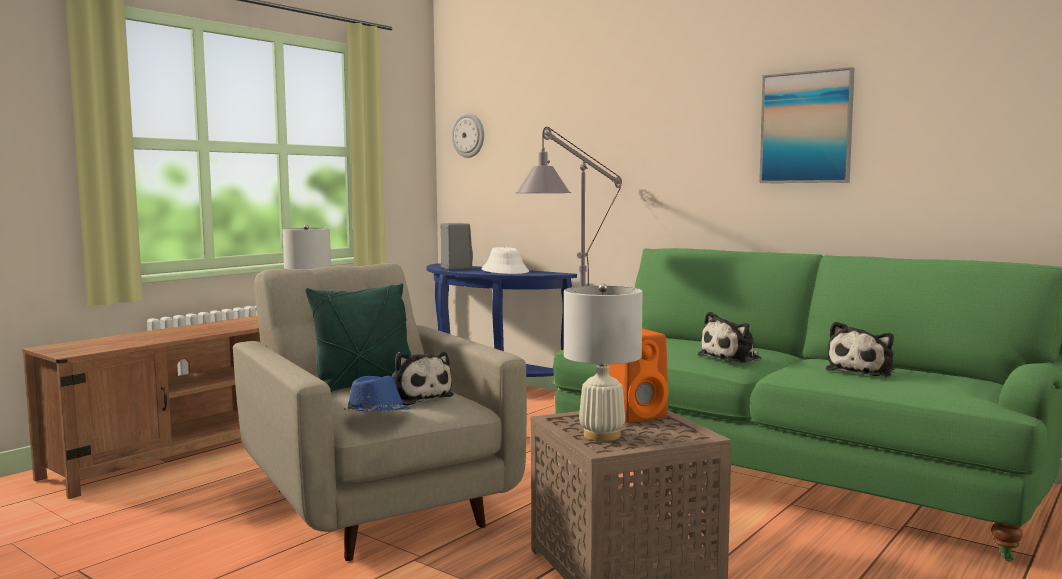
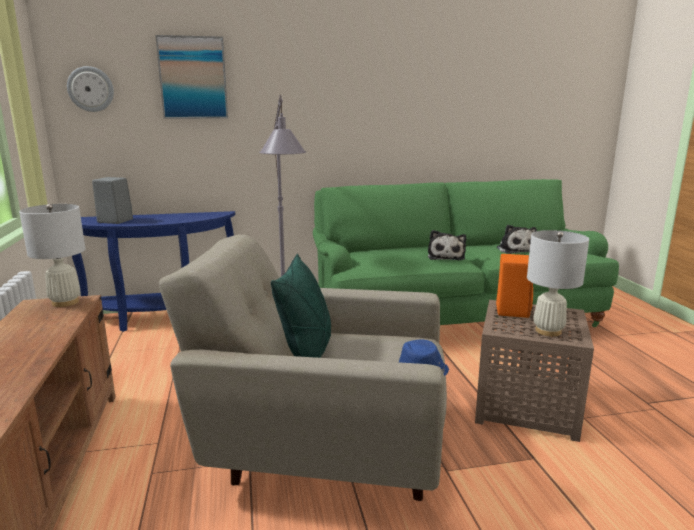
camera: 50 degrees left, 10 degrees up
(416, 397) = (379, 349): plush toy -> none
(505, 271) = (172, 217): white hat -> none
(806, 128) = (410, 99): picture -> picture (193, 78)

